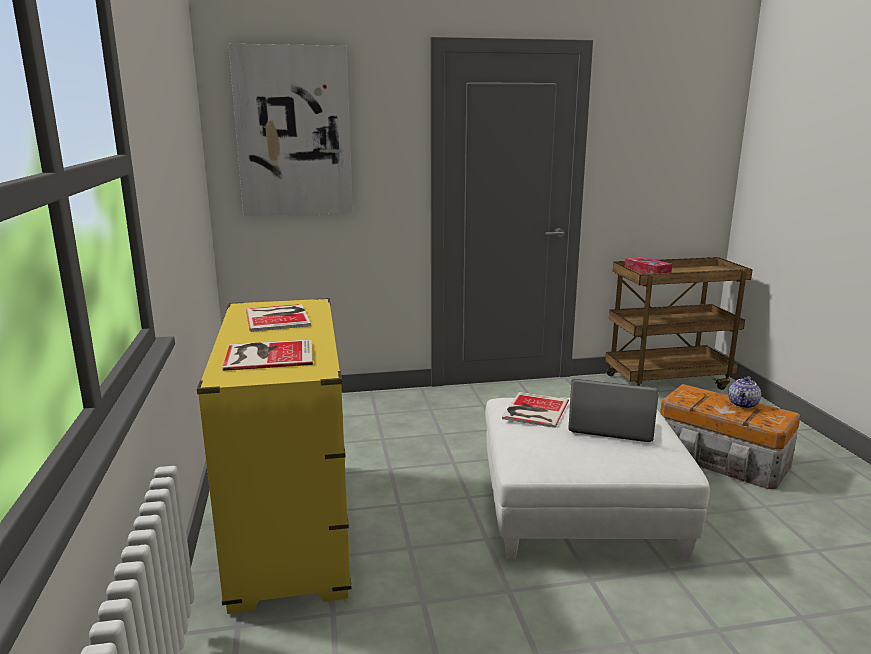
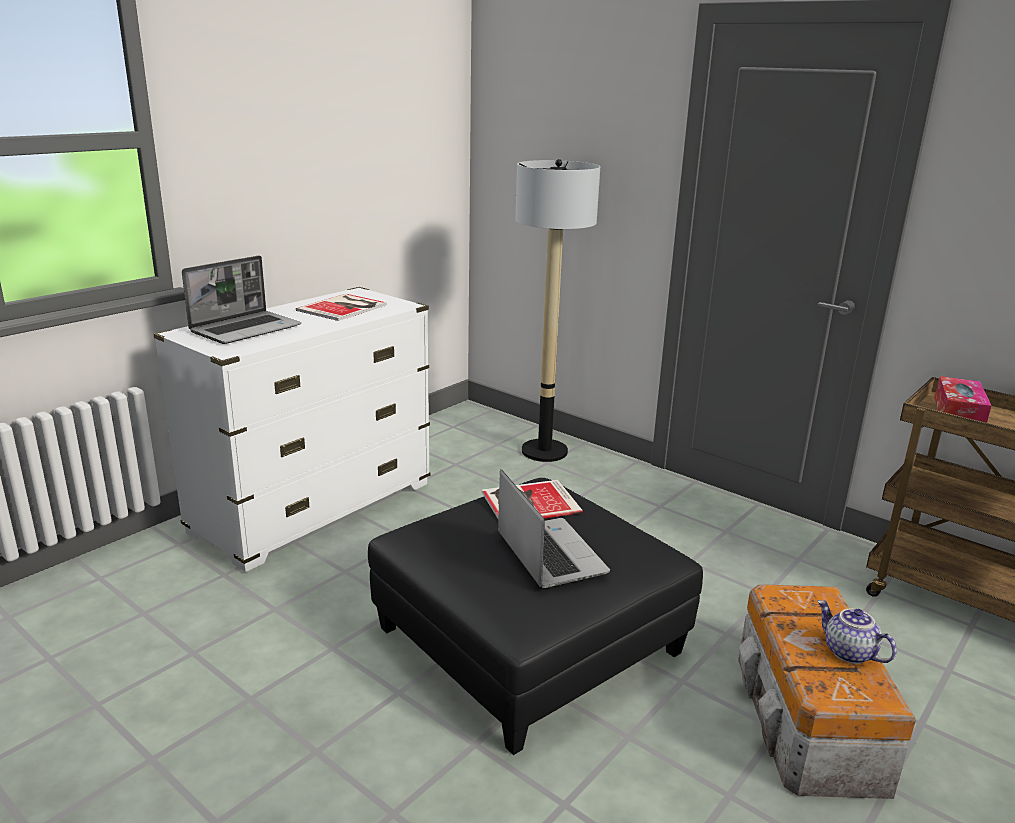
camera: 50 degrees right, 5 degrees up
(267, 355) = (246, 329): book -> laptop
(290, 528) = (314, 508): yellow dresser -> white dresser
(293, 132) = (543, 121): picture -> none
(360, 408) = (544, 451): none -> floor lamp
(579, 506) = (530, 640): white ottoman -> black ottoman
(743, 405) = (848, 653): teapot -> teapot turned 60 degrees clockwise

